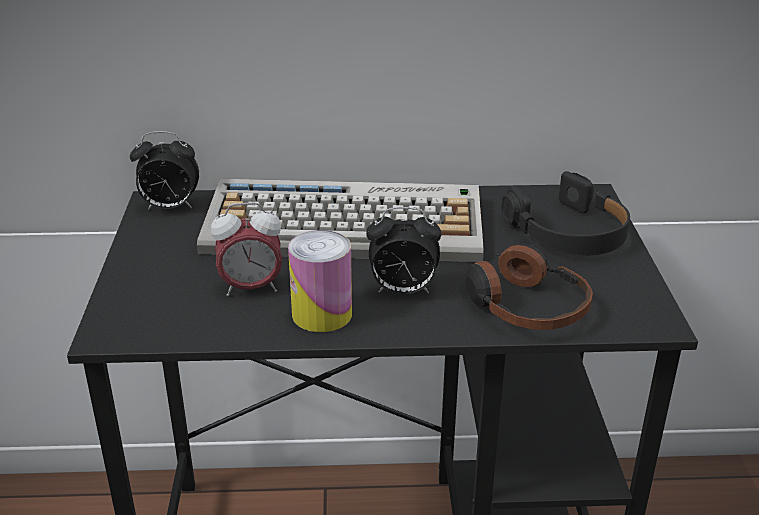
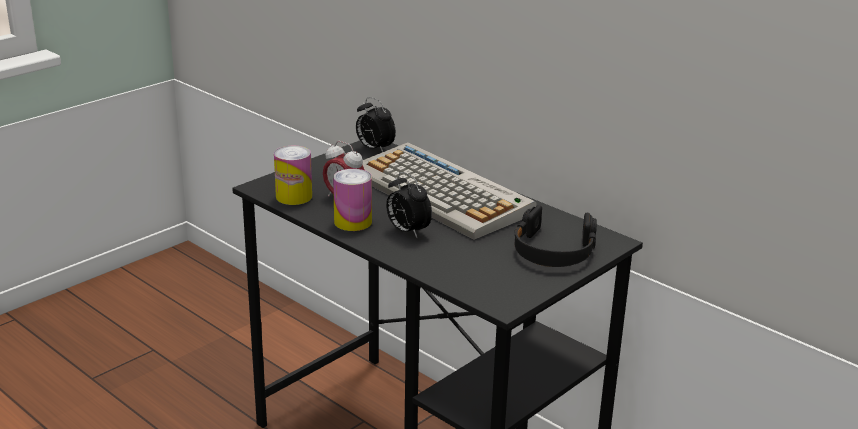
camera: 45 degrees right, 5 degrees down
(184, 321) = (294, 197): none -> can
(523, 305) = (452, 265): headphones -> none

